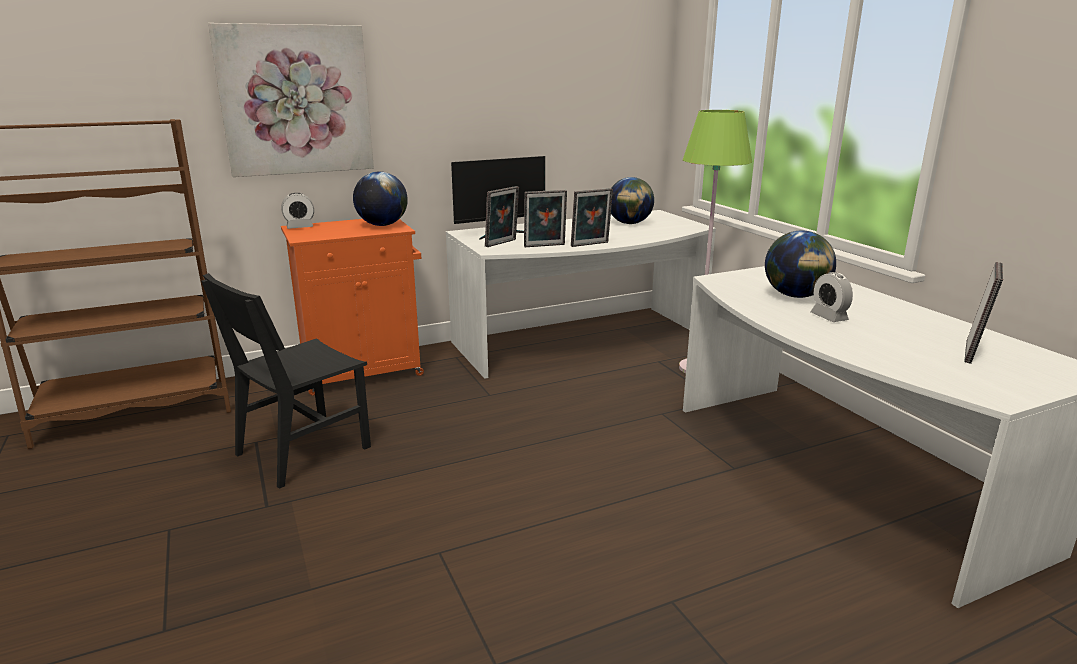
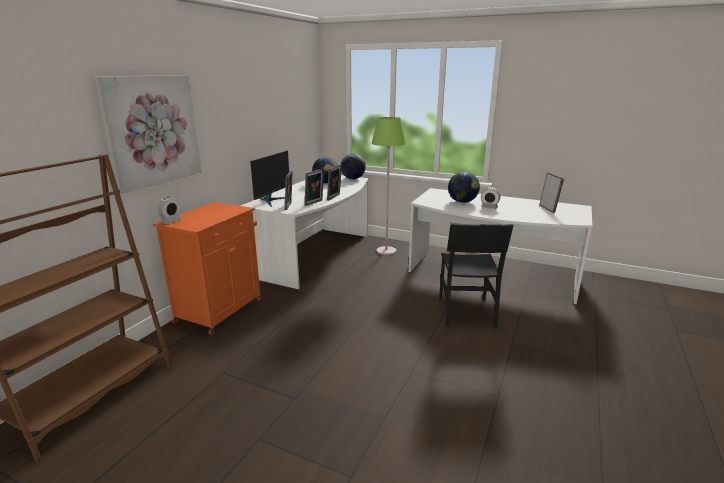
camera: 40 degrees left, 0 degrees up
(303, 450) = (262, 364): black chair -> black chair (466, 312)
(382, 225) = (224, 208): globe -> globe (353, 178)

